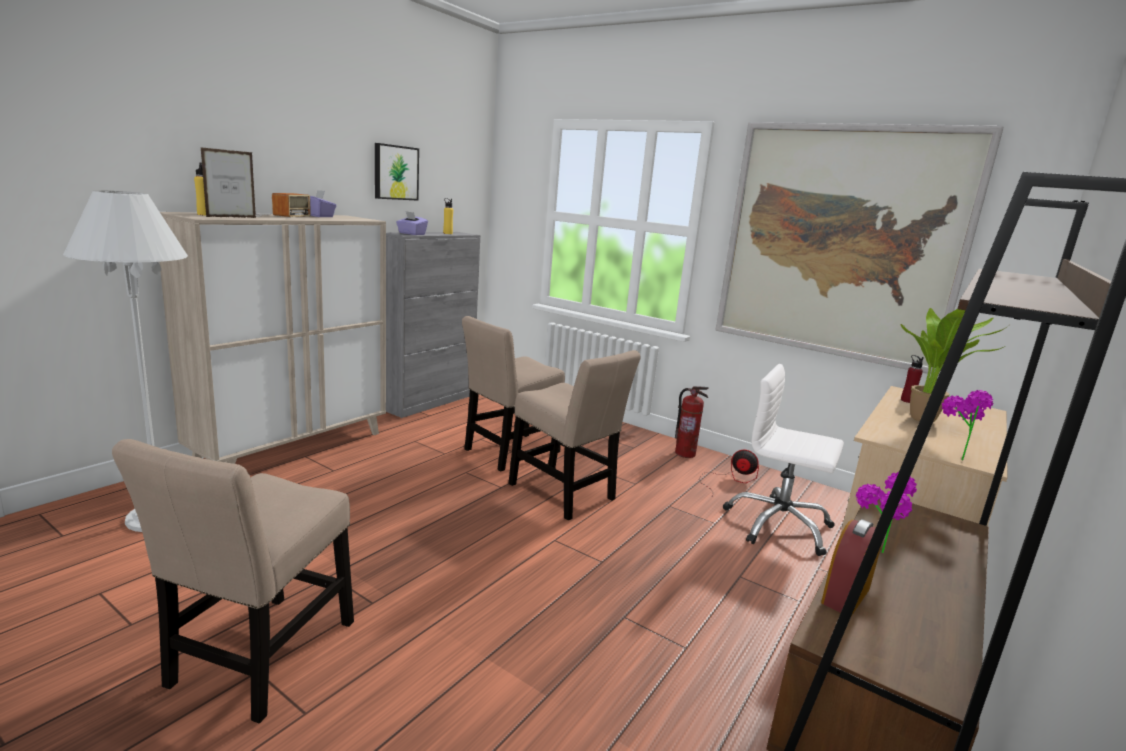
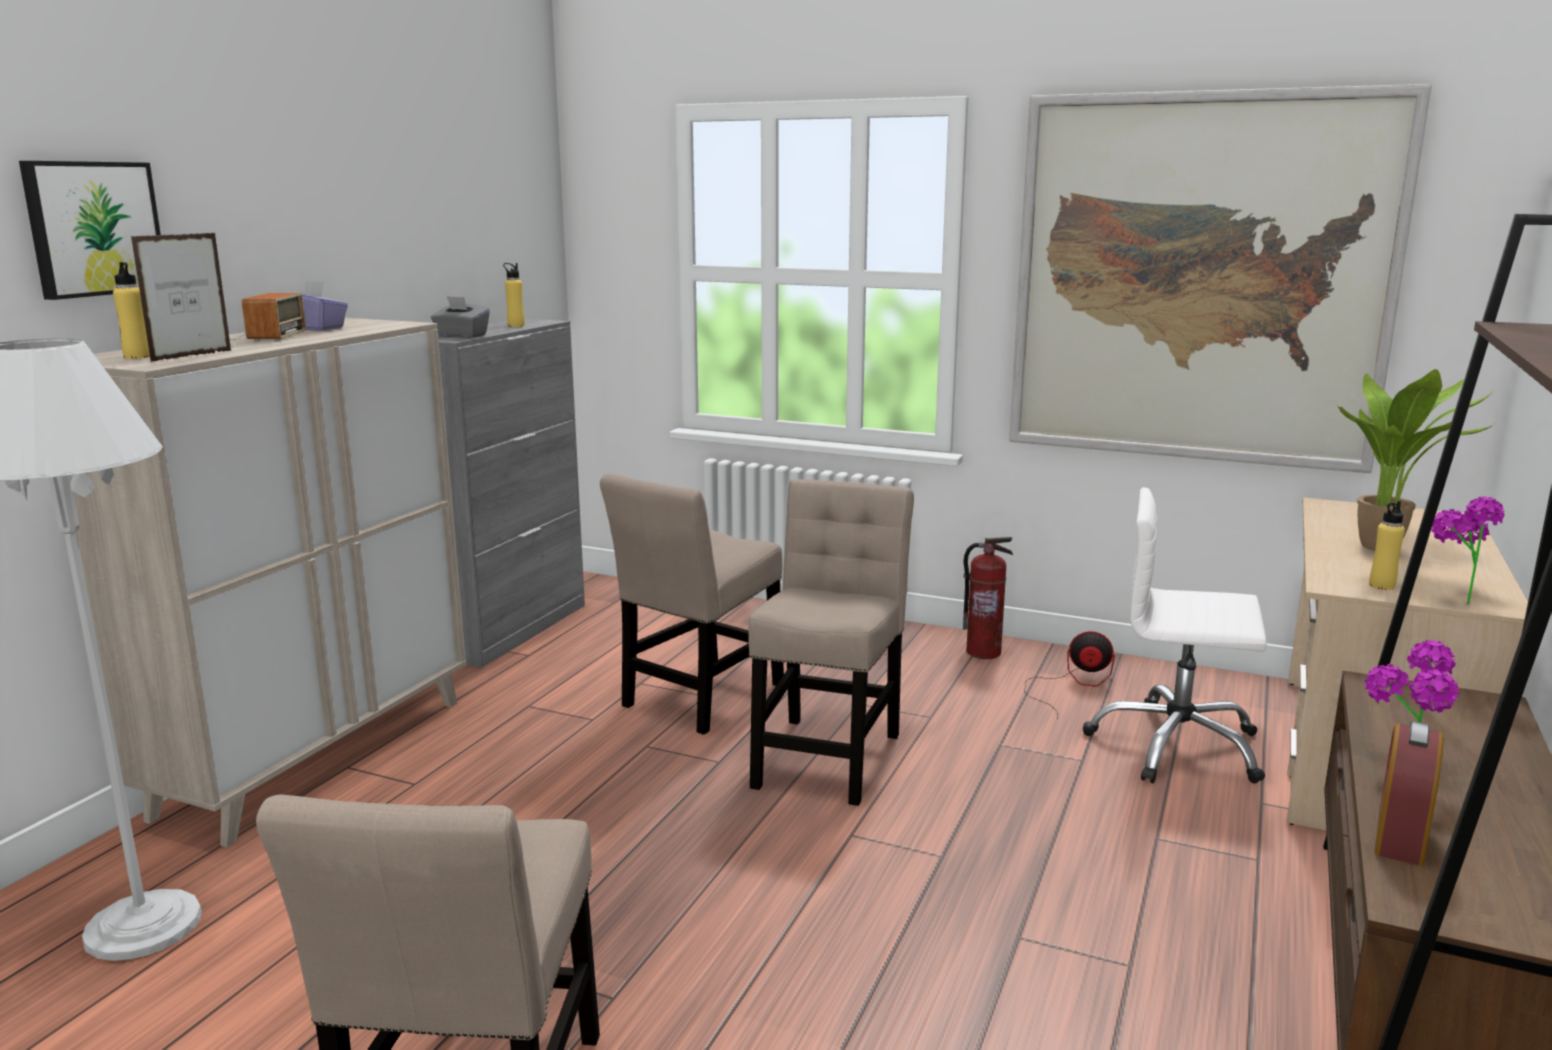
camera: 10 degrees left, 0 degrees up
(395, 172) = (416, 228): picture -> picture (93, 228)
(411, 234) = (461, 336): purple tissue box -> grey tissue box
(564, 494) = (828, 755): beige chair -> beige chair turned 105 degrees counterclockwise
(907, 401) = (1340, 519): red bottle -> none
(908, 441) = (1381, 586): none -> yellow bottle

